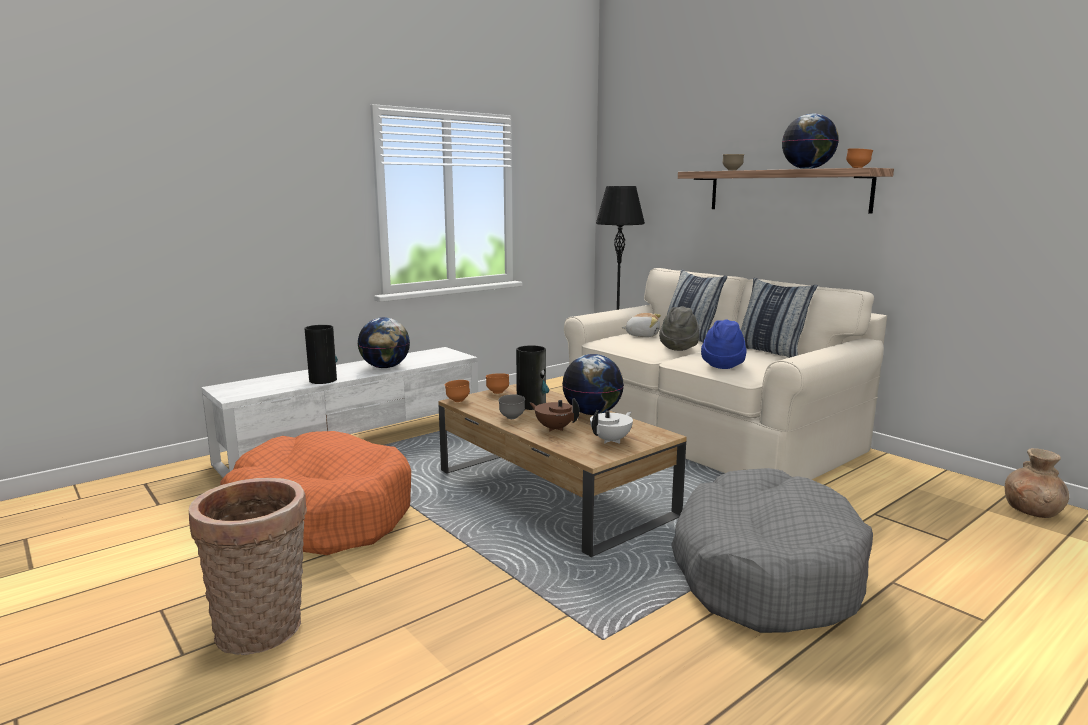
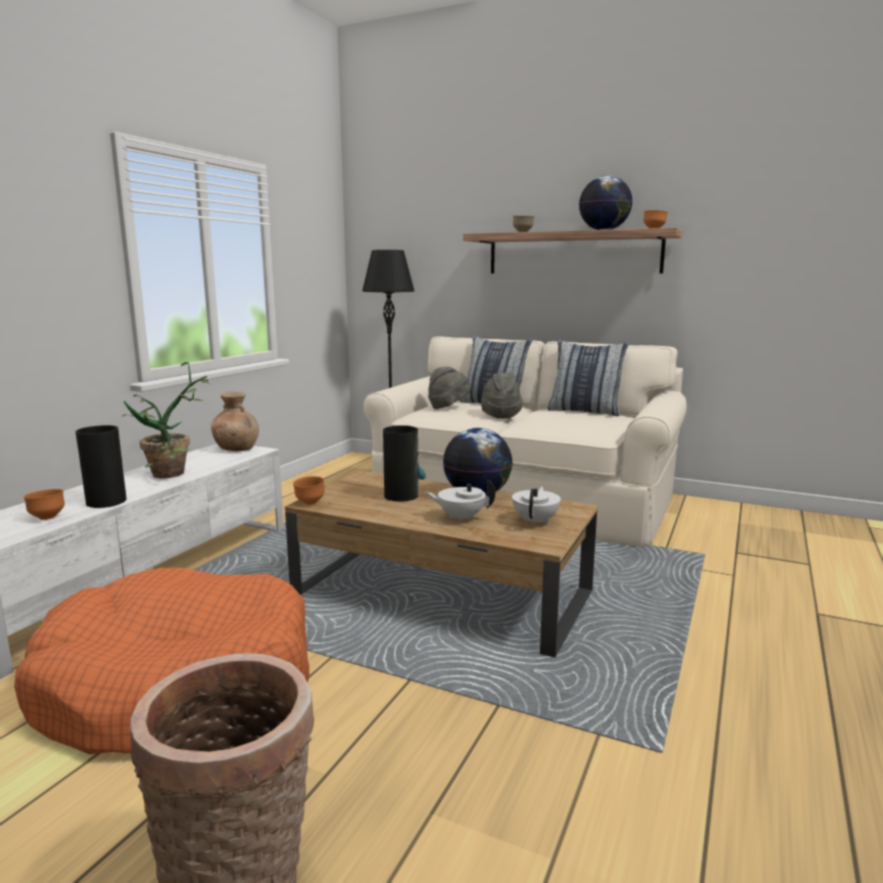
camera: 25 degrees left, 0 degrees up
(385, 367) = (176, 474): globe -> potted plant
(497, 392) = (344, 486): orange bowl -> orange bowl (47, 518)
(512, 418) = (399, 513): grey bowl -> none
(554, 428) = (460, 518): brown teapot -> white teapot
(642, 335) = (448, 407): plush toy -> grey hat
(722, 364) = (566, 427): blue hat -> none
(765, 571) = (717, 630): grey dog bed -> none
(1032, 511) = (833, 527): brown vase -> brown vase (237, 448)

